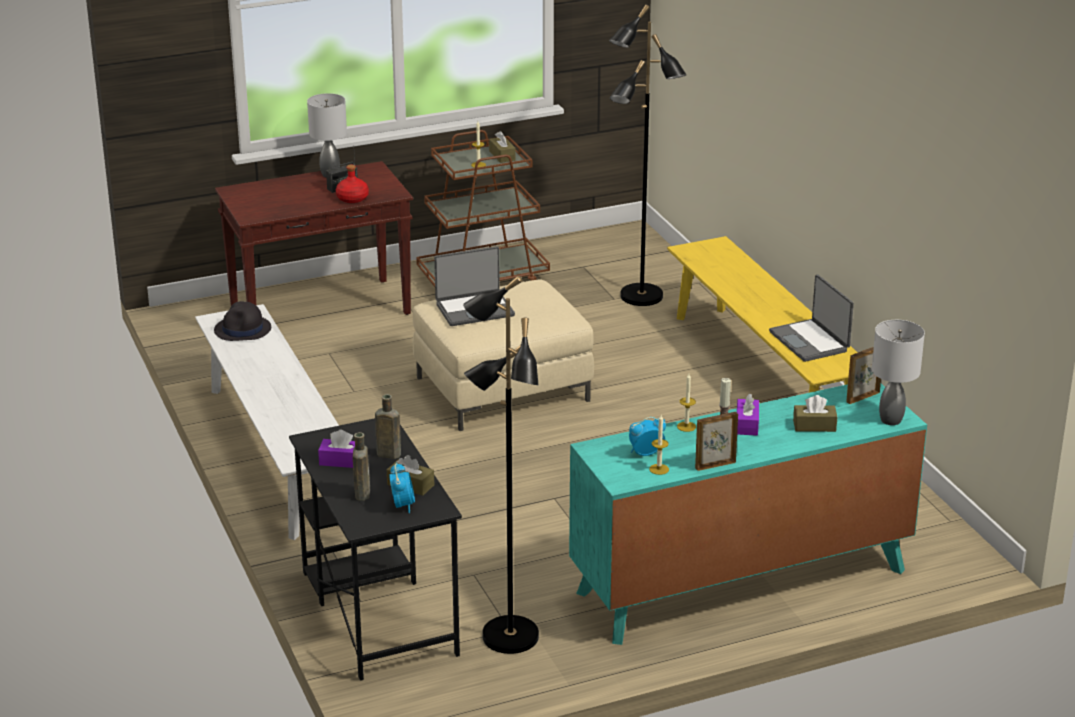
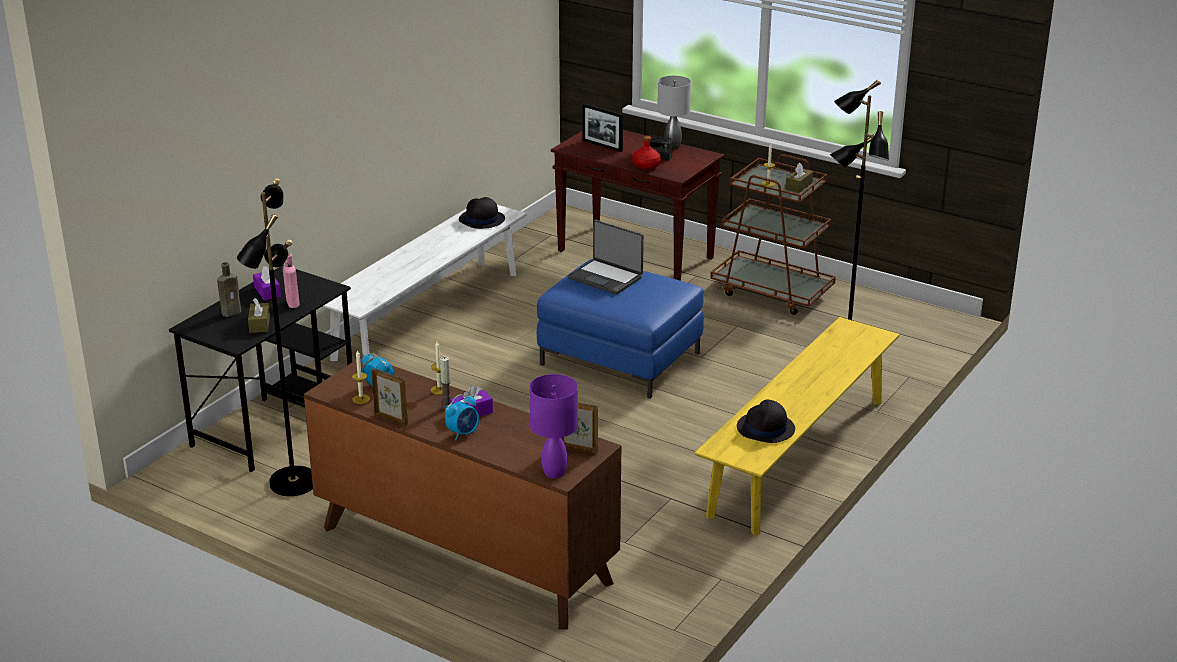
camera: 55 degrees right, 0 degrees up
(274, 201) = (602, 145): none -> picture frame
(387, 454) = (292, 302): brown bottle -> pink bottle
(402, 505) = (230, 330): alarm clock -> alarm clock (463, 433)
(502, 389) = (620, 358): beige ottoman -> blue ottoman
(741, 582) = (463, 554): turquoise dresser -> brown dresser
(810, 341) = (765, 429): laptop -> black hat
(814, 426) = (503, 441): brown tissue box -> none
(890, 420) = (553, 472): grey table lamp -> purple table lamp

